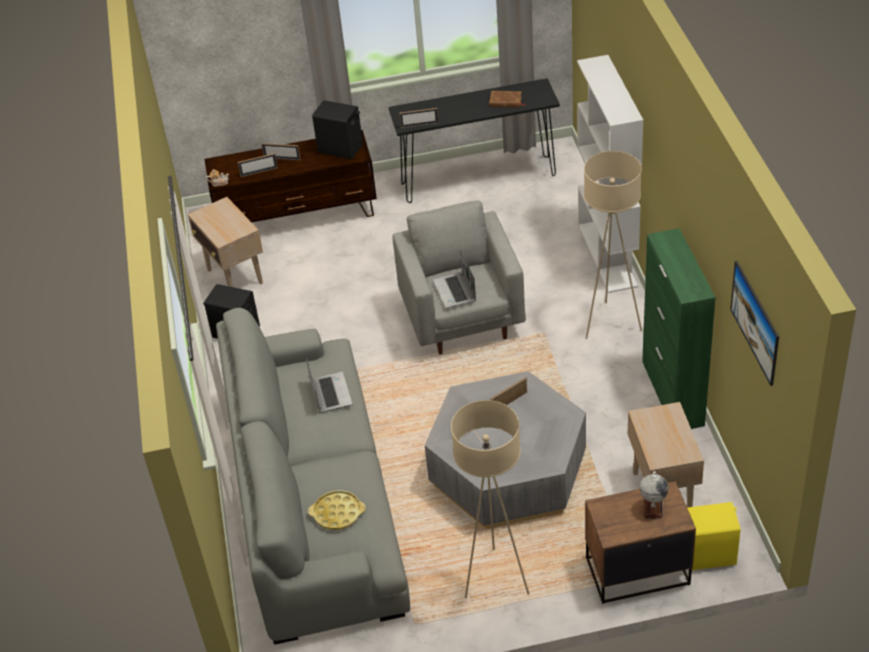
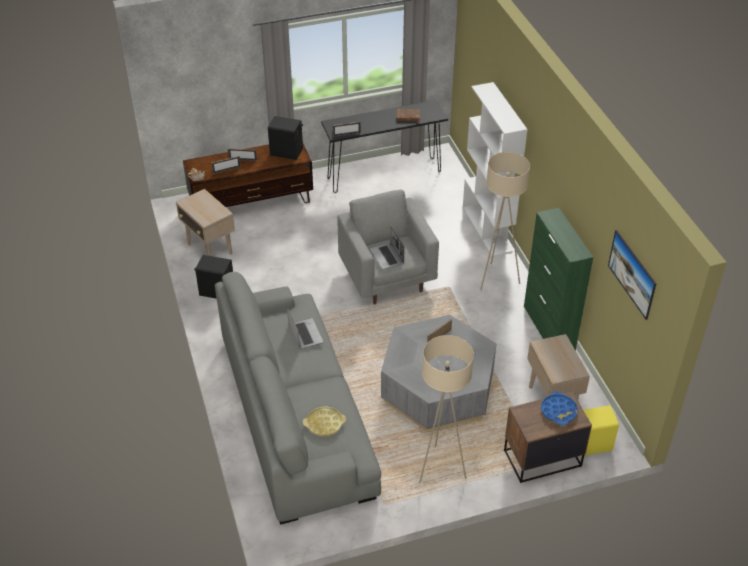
camera: 10 degrees left, 0 degrees up
(653, 508) = (558, 411): globe -> blue tray

